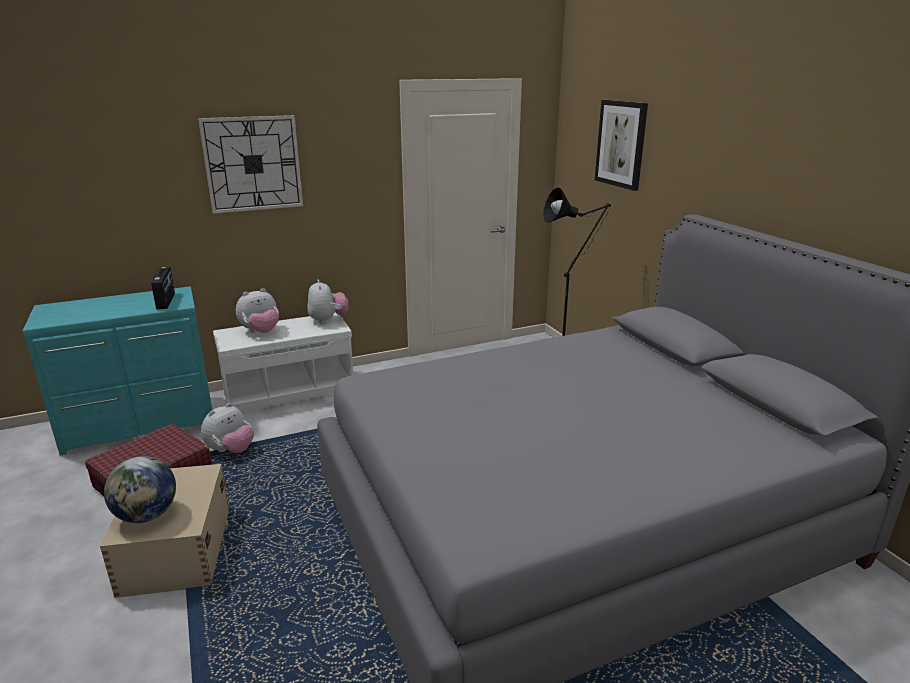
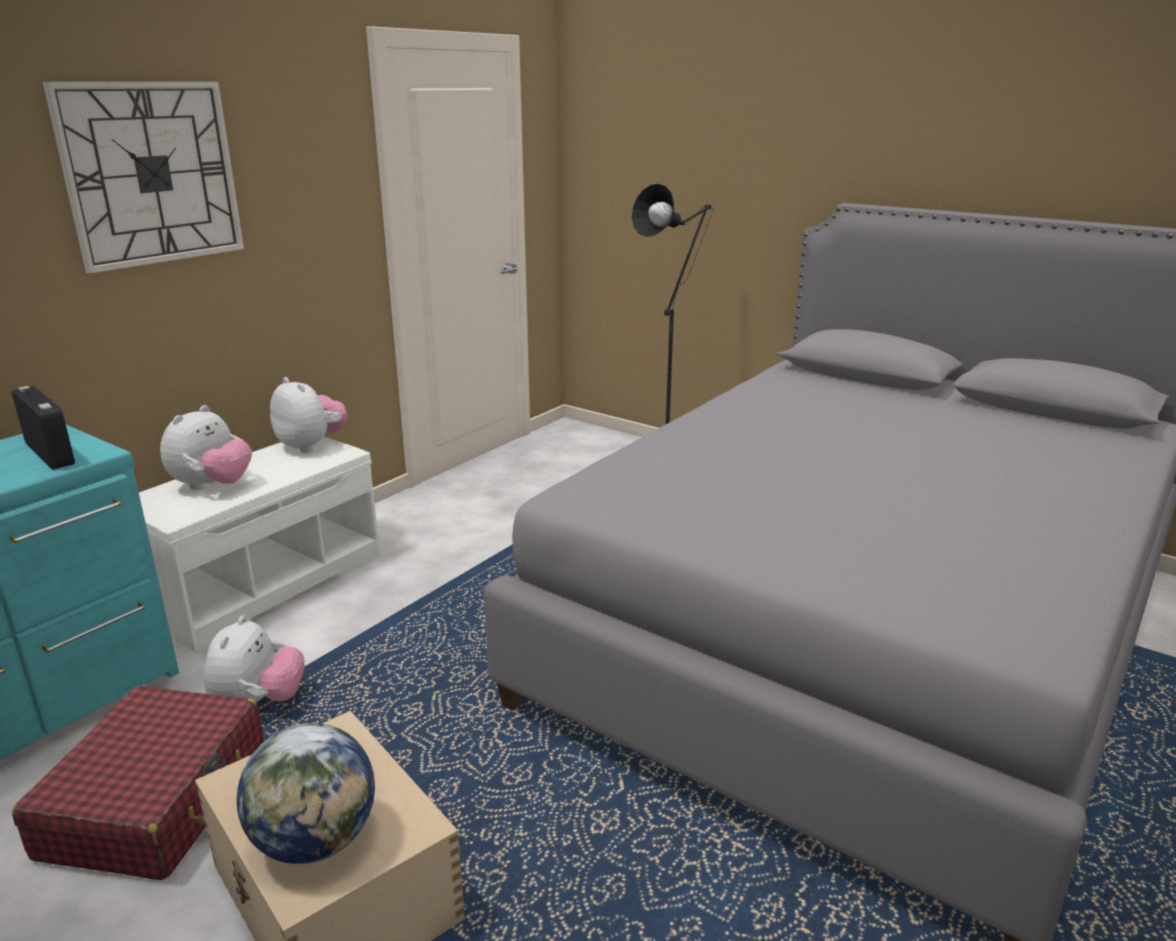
camera: 30 degrees left, 0 degrees up
(621, 144) = (694, 124): picture -> none

